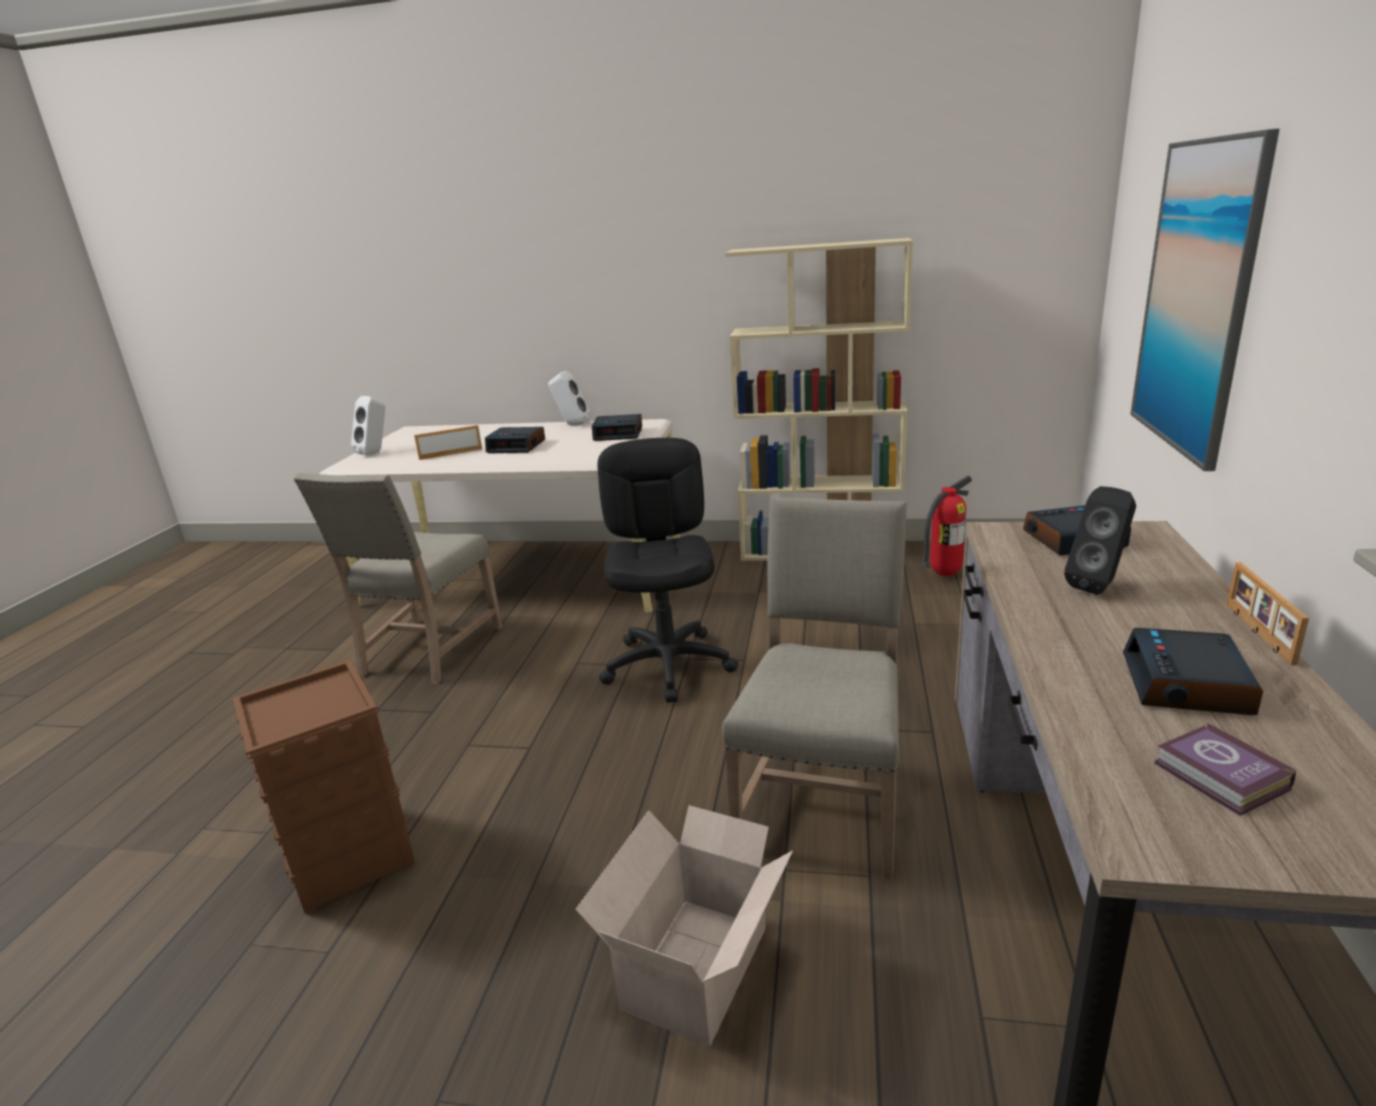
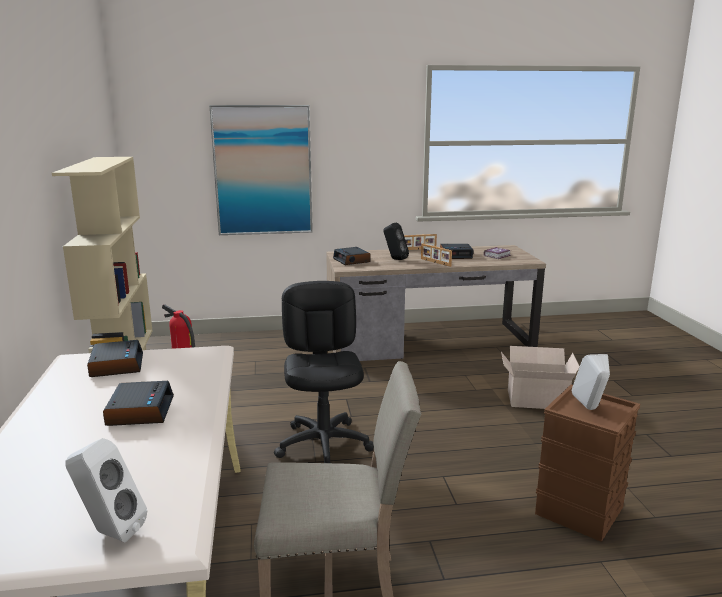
camera: 110 degrees left, 5 degrees down
(450, 454) = (155, 450): picture frame -> picture frame (435, 262)
(571, 425) = (47, 399): white speaker -> white speaker (590, 409)
(669, 665) = (324, 445): black office chair -> black office chair turned 105 degrees clockwise
(824, 802) = (430, 385): beige chair -> none

